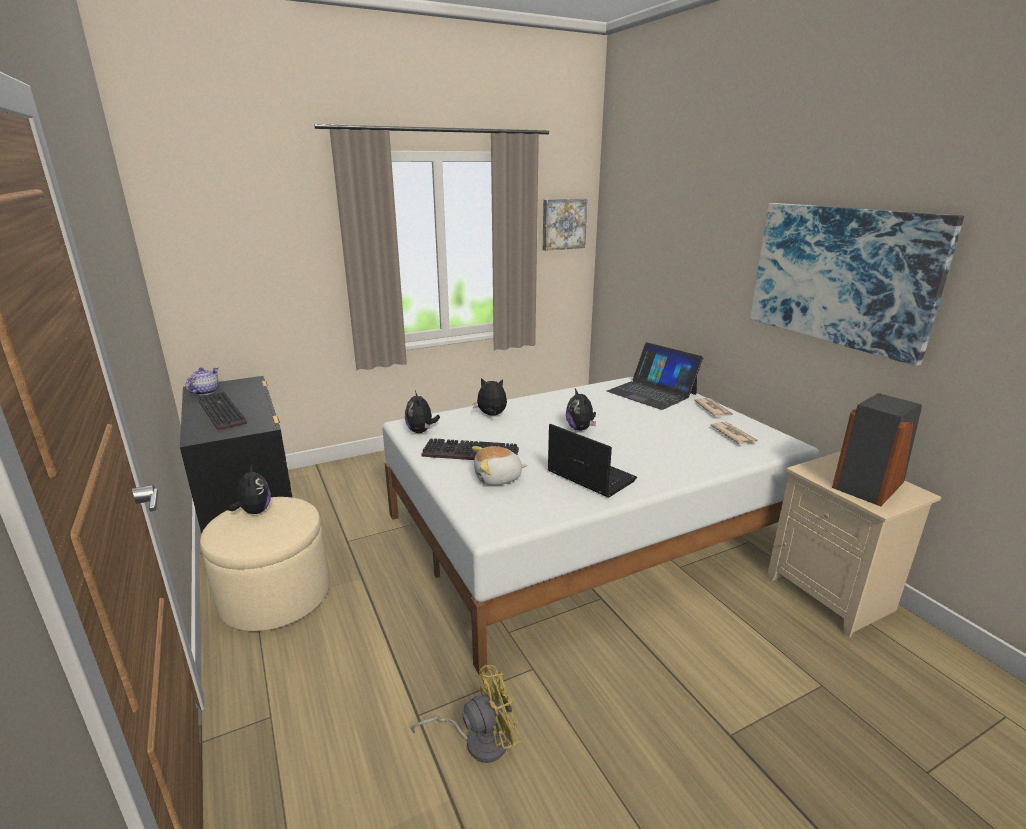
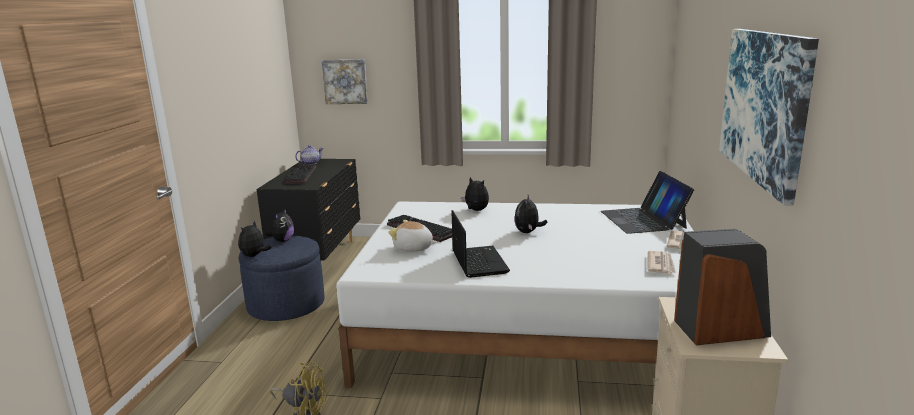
camera: 35 degrees right, 5 degrees down
(275, 596) = (286, 305): beige ottoman -> blue ottoman
(421, 431) = (411, 211): plush toy -> plush toy (254, 256)
(563, 224) = (632, 52): picture -> picture (345, 81)

